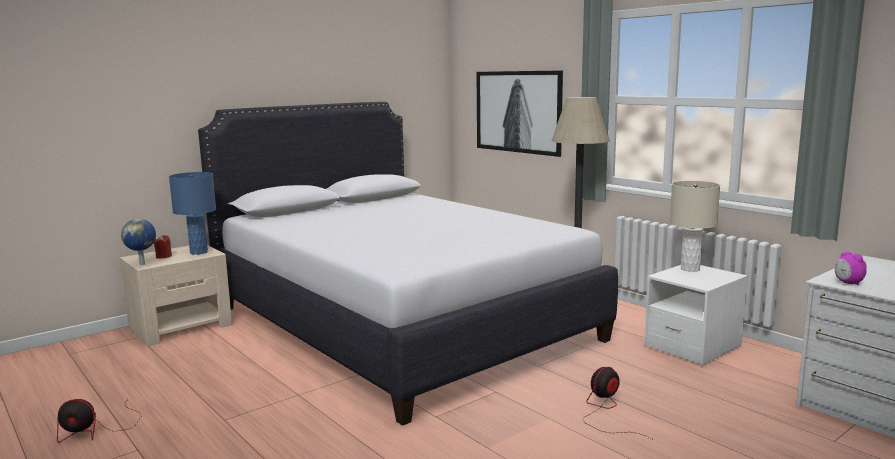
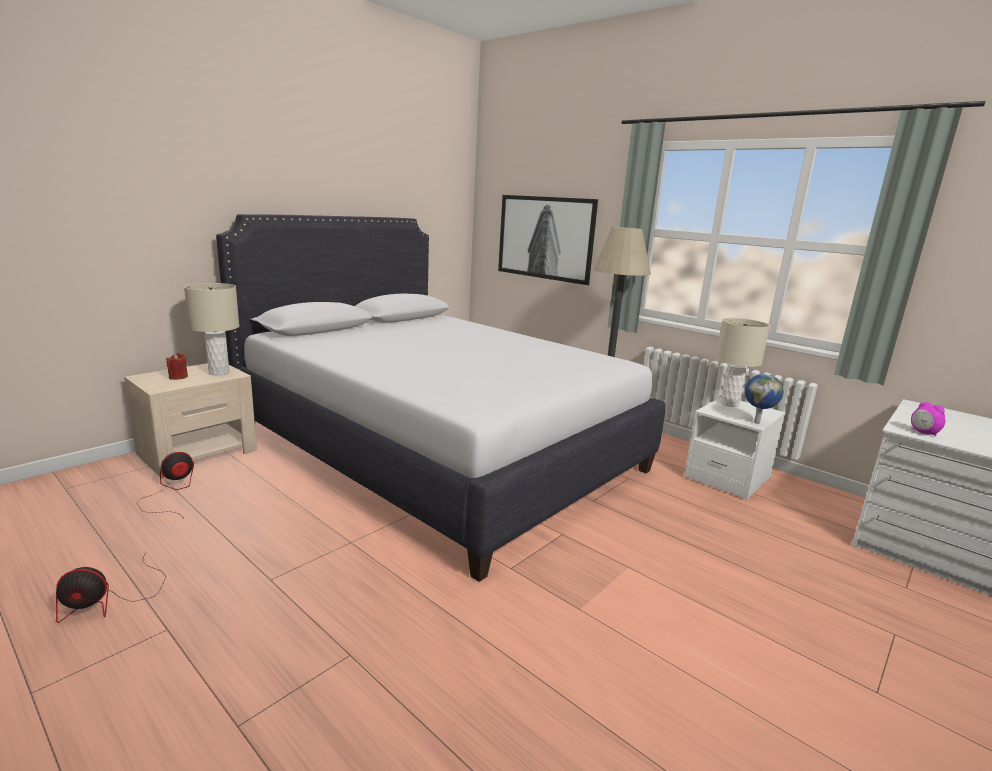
camera: 10 degrees left, 5 degrees up
(143, 264) = (154, 386): globe -> globe (757, 422)
(198, 252) = (218, 372): blue table lamp -> beige table lamp
(606, 411) = (681, 556): fan -> fan (171, 492)

